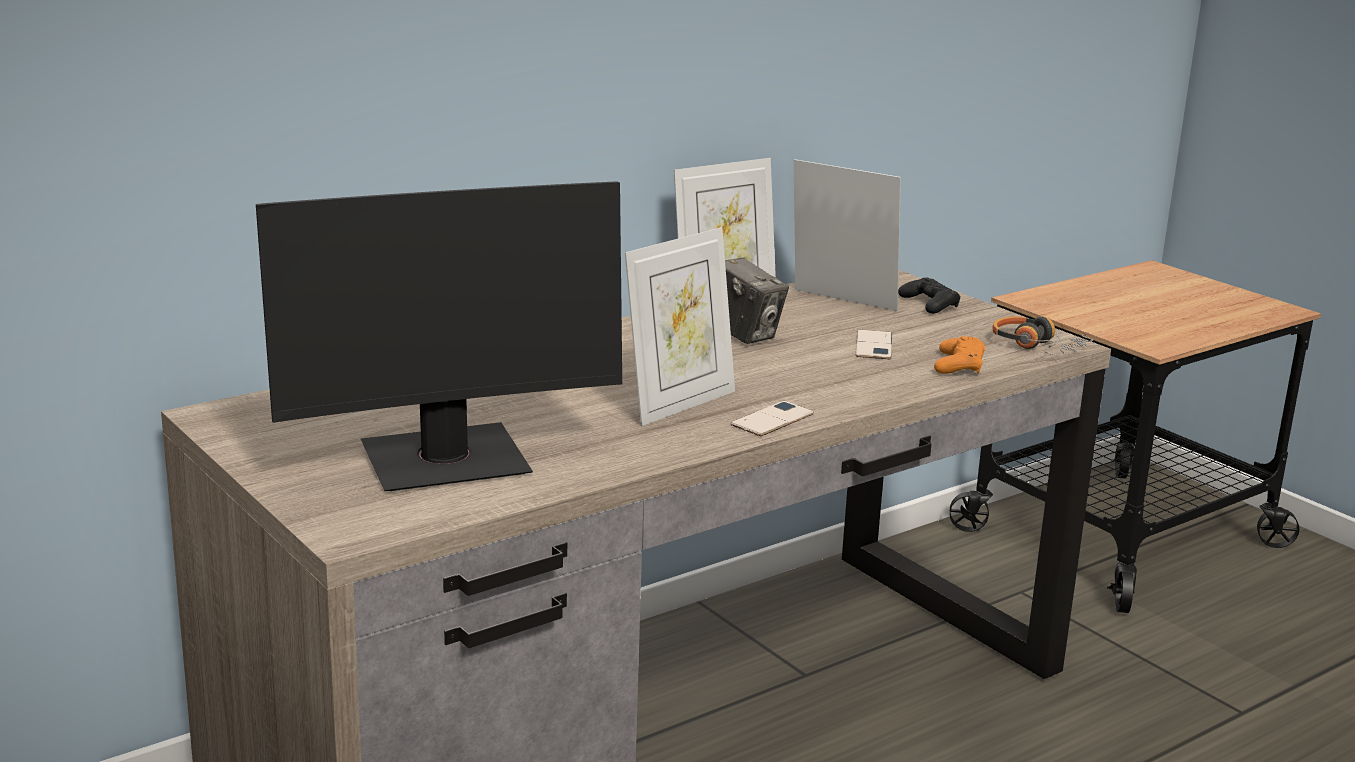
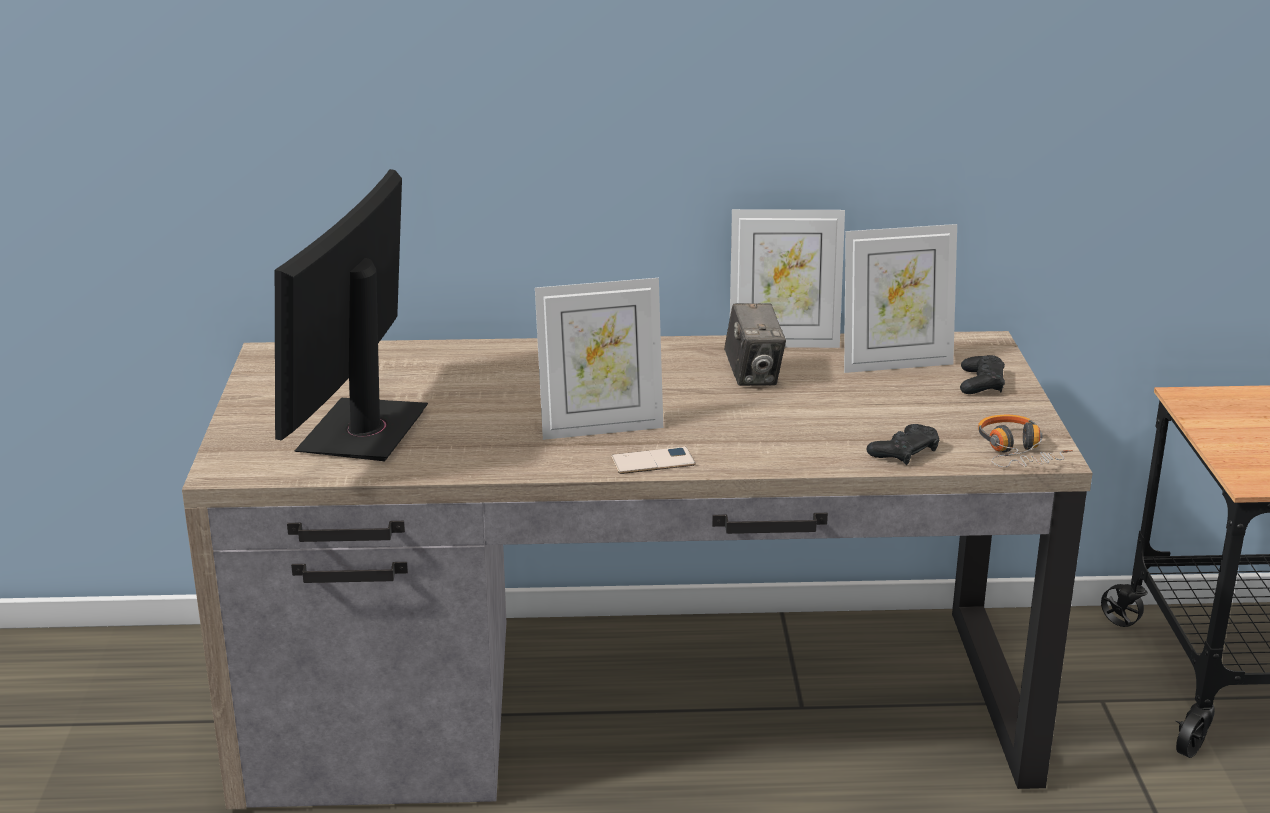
camera: 35 degrees right, 5 degrees up
(446, 461) = (363, 431): monitor -> monitor turned 90 degrees clockwise
(840, 303) = (895, 363): picture frame -> picture frame turned 105 degrees clockwise
(874, 345) = (855, 413): phone -> none
(959, 365) = (904, 452): orange game controller -> black game controller

